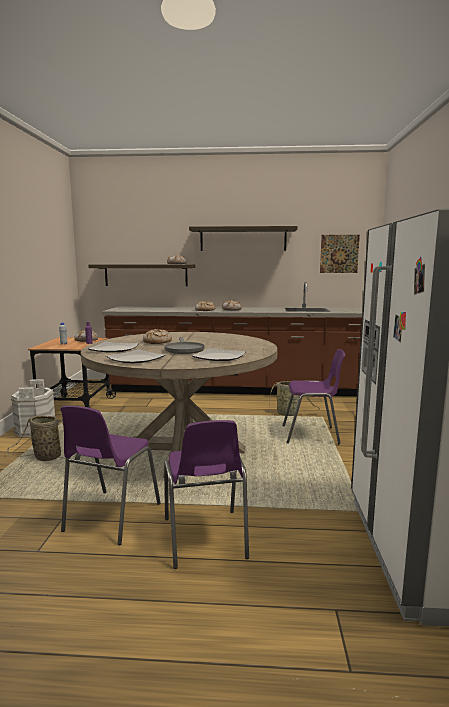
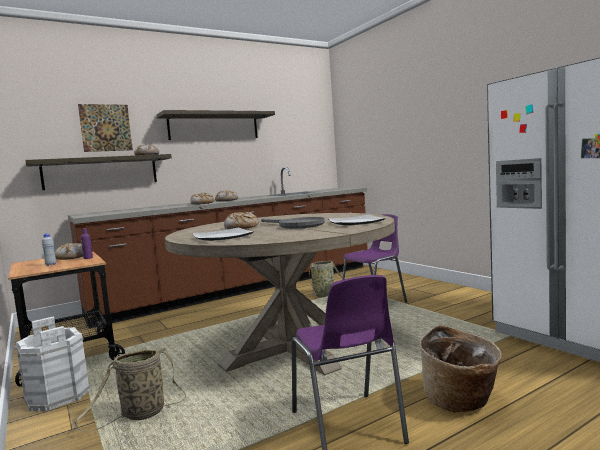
camera: 35 degrees left, 5 degrees down
(135, 359) = (287, 236): plate -> none
(205, 539) = (461, 401): purple chair -> basket
(339, 254) = (303, 140): picture -> picture (106, 127)

